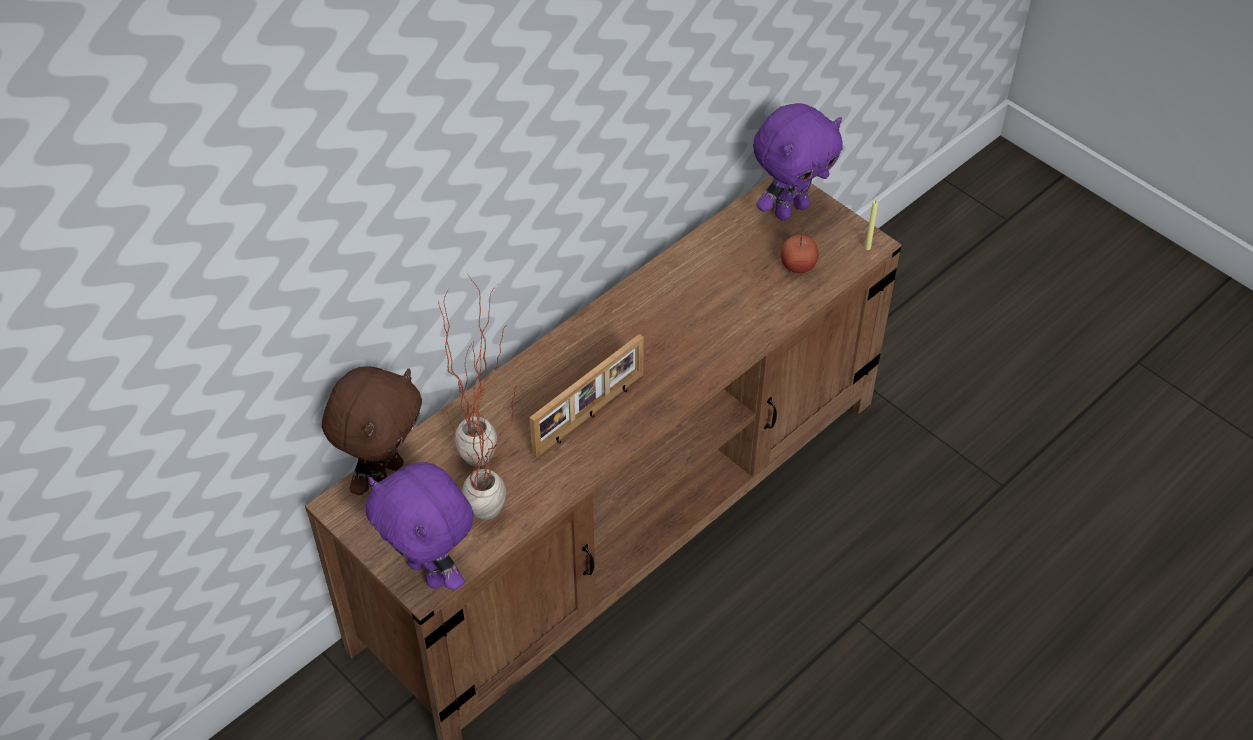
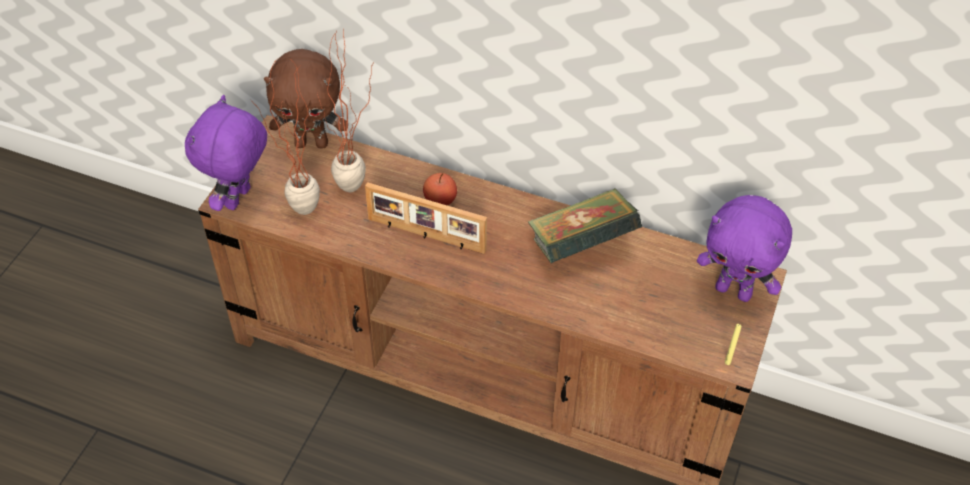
camera: 65 degrees right, 0 degrees up
(676, 295) = (581, 246): none -> book
(798, 265) = (670, 317): apple -> apple (440, 200)

